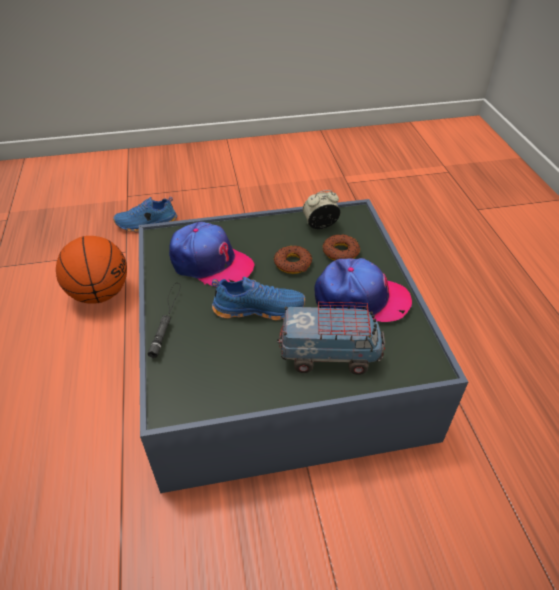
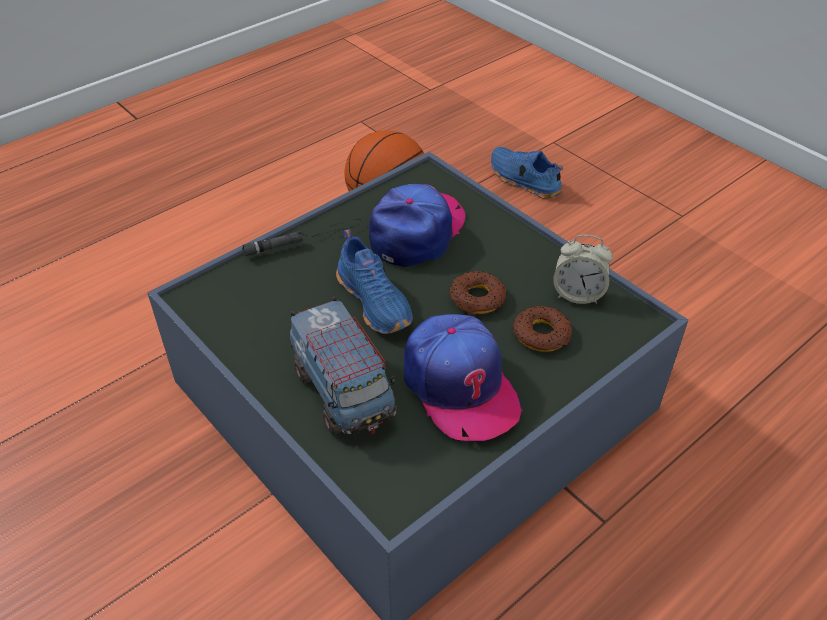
camera: 60 degrees right, 0 degrees up
(210, 263) = (417, 231): cap -> cap turned 150 degrees counterclockwise
(320, 225) = (578, 294): alarm clock -> alarm clock turned 150 degrees clockwise

